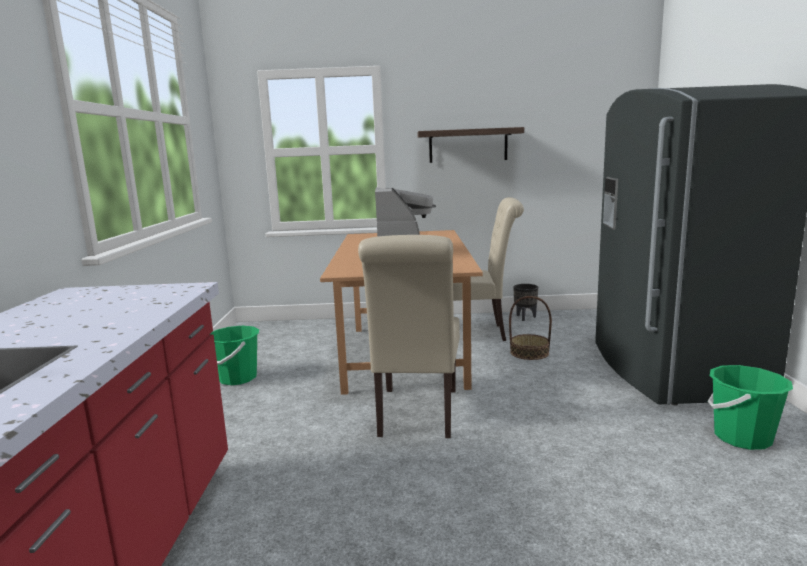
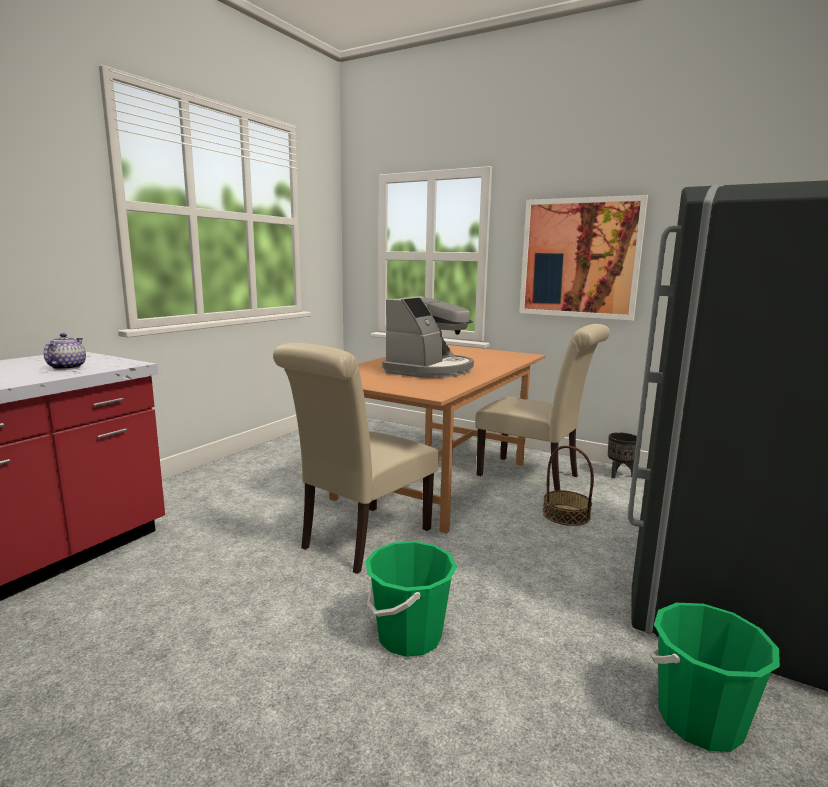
camera: 30 degrees right, 0 degrees up
(132, 302) = (66, 367): none -> teapot
(237, 378) = (277, 461): green bucket -> green bucket (409, 636)
(468, 145) = (579, 258): shelf -> picture

